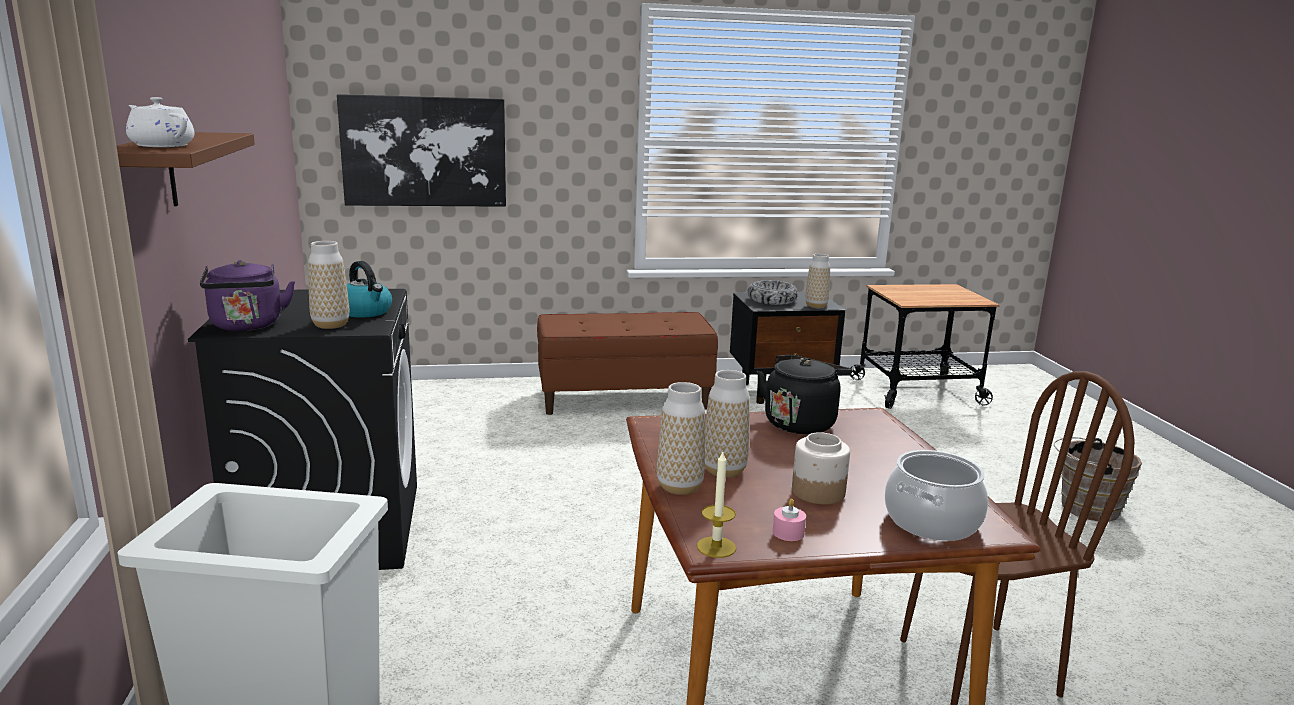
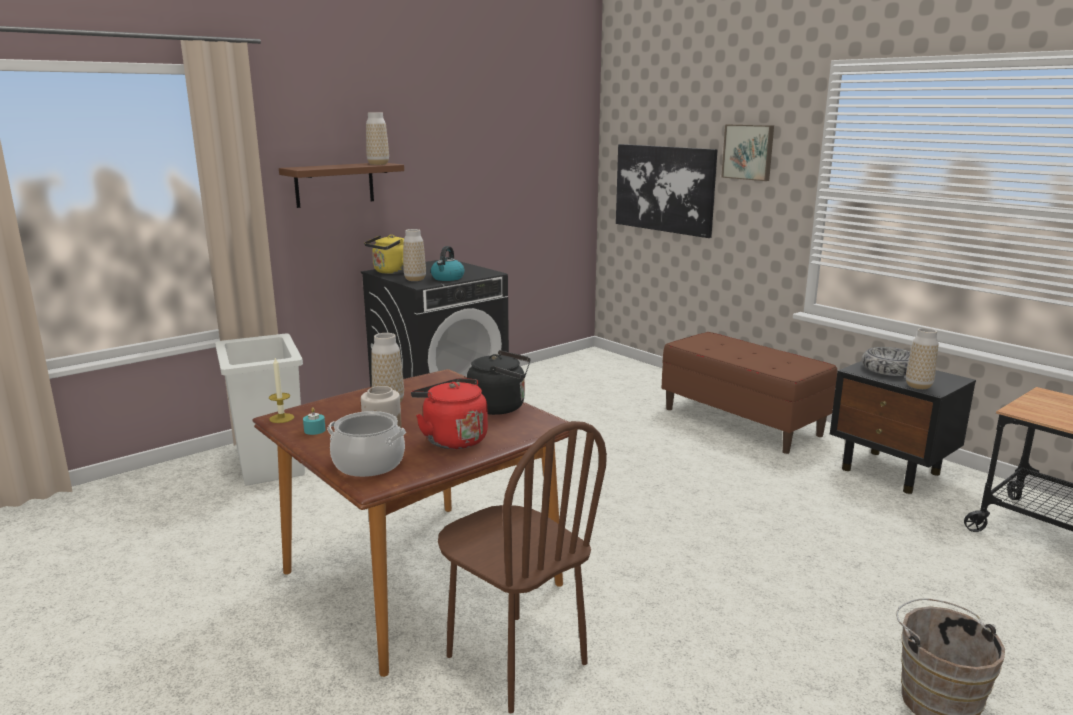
camera: 60 degrees right, 0 degrees up
(161, 145) = (315, 167): white teapot -> none
(247, 326) = (391, 272): purple kettle -> yellow kettle
(548, 101) = (748, 152): none -> picture
(679, 487) = (352, 398): vase -> vase (378, 164)
(788, 533) = (314, 430): pink candle -> turquoise candle
(882, 465) = (452, 439): none -> red kettle

